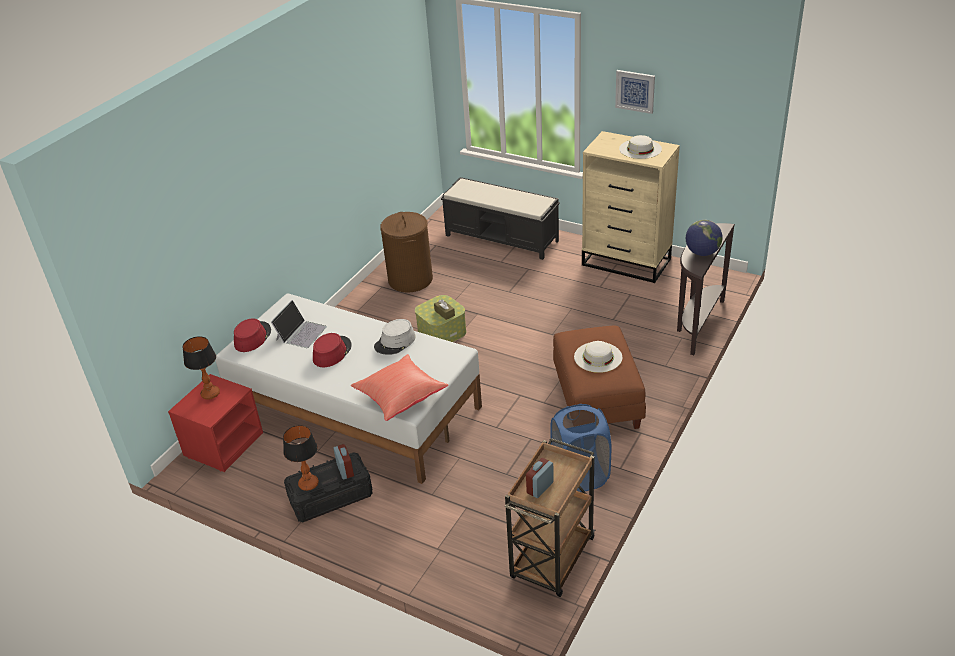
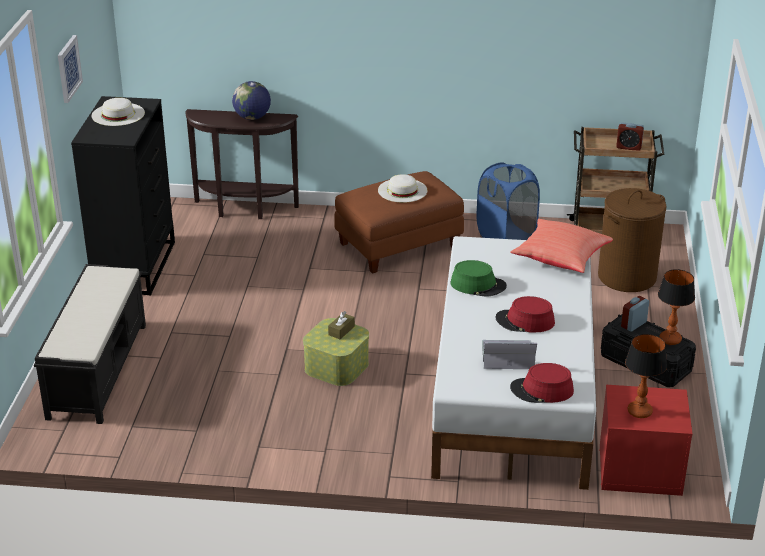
camera: 115 degrees left, 5 degrees down
(395, 342) = (478, 285): grey hat -> green hat
(410, 280) = (231, 424): brown laundry basket -> brown laundry basket (627, 276)
(627, 262) = (135, 266): beige dresser -> black dresser

